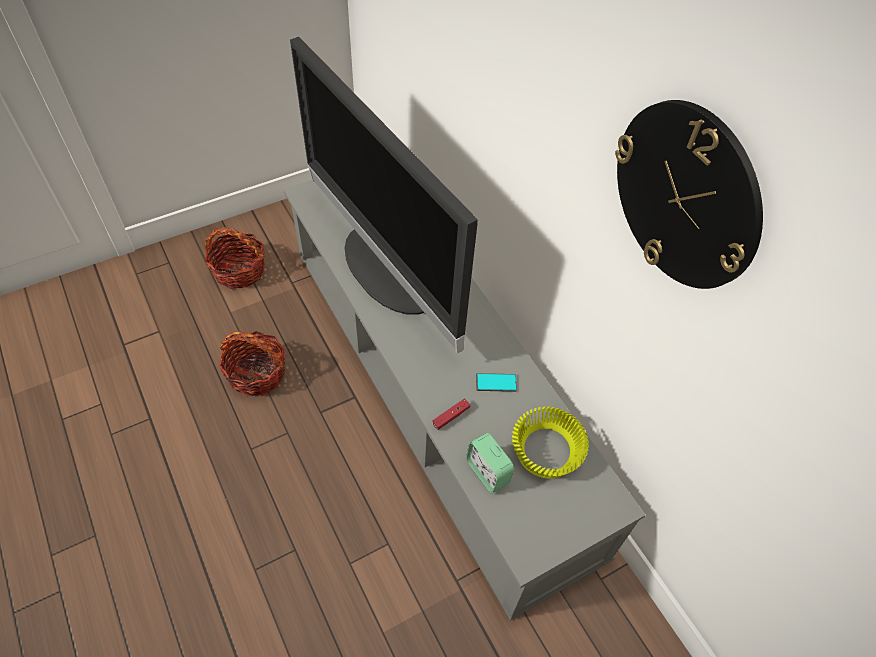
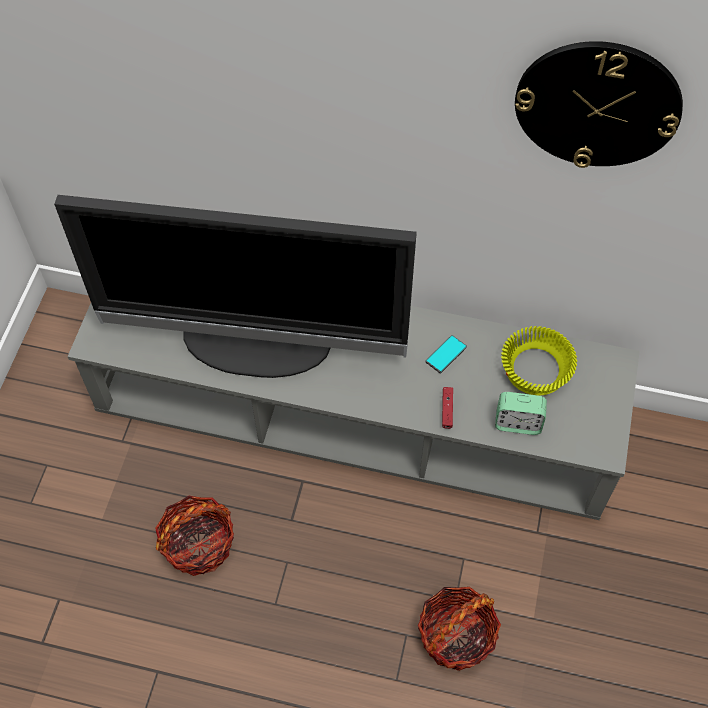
camera: 45 degrees left, 5 degrees up
(239, 270) = (58, 476): basket -> basket (456, 636)

